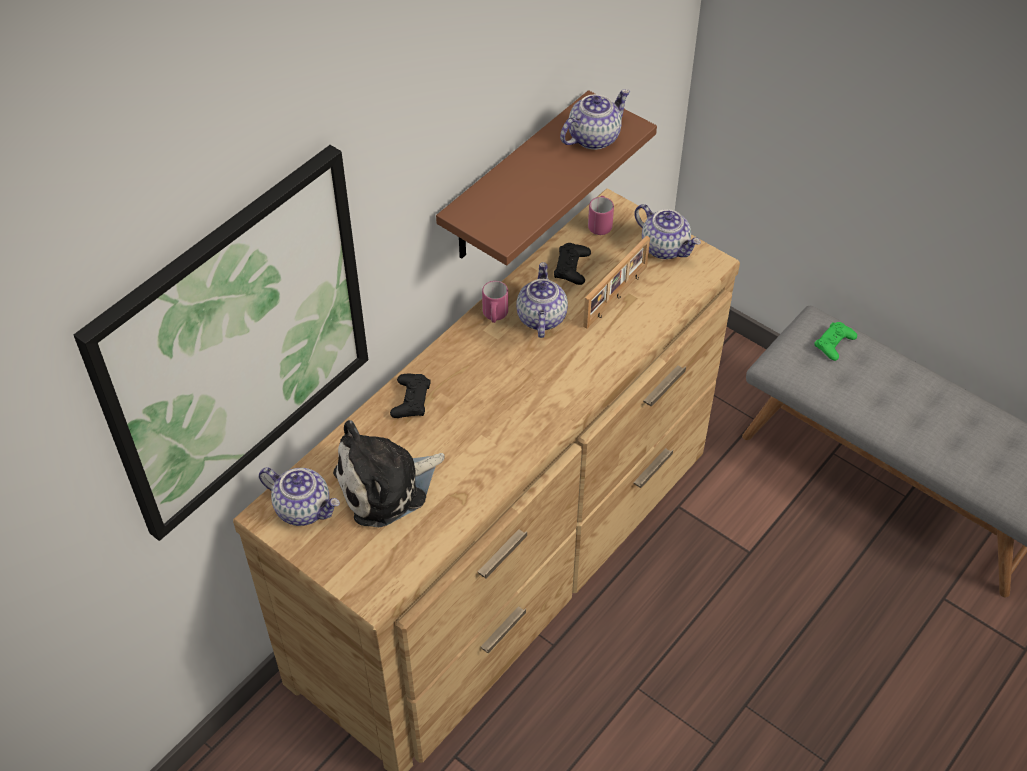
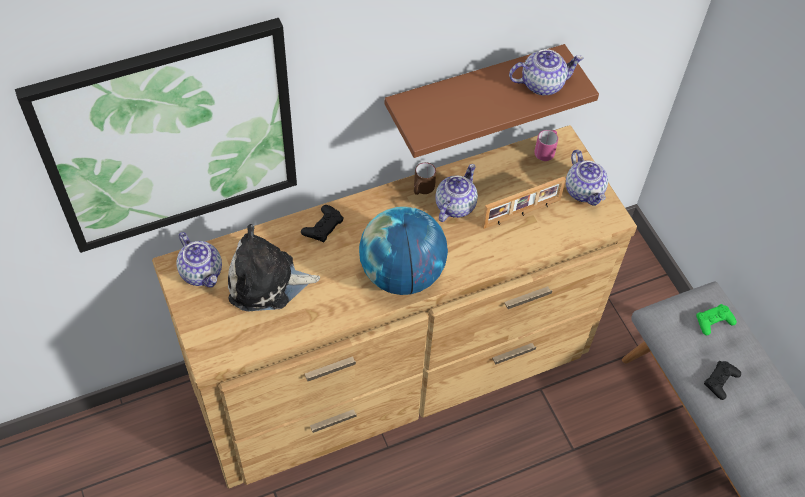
camera: 25 degrees right, 5 degrees up
(495, 316) = (422, 189): pink mug -> brown mug
(531, 411) = (402, 274): none -> globe
(572, 267) = (503, 176): black game controller -> black game controller (721, 381)

